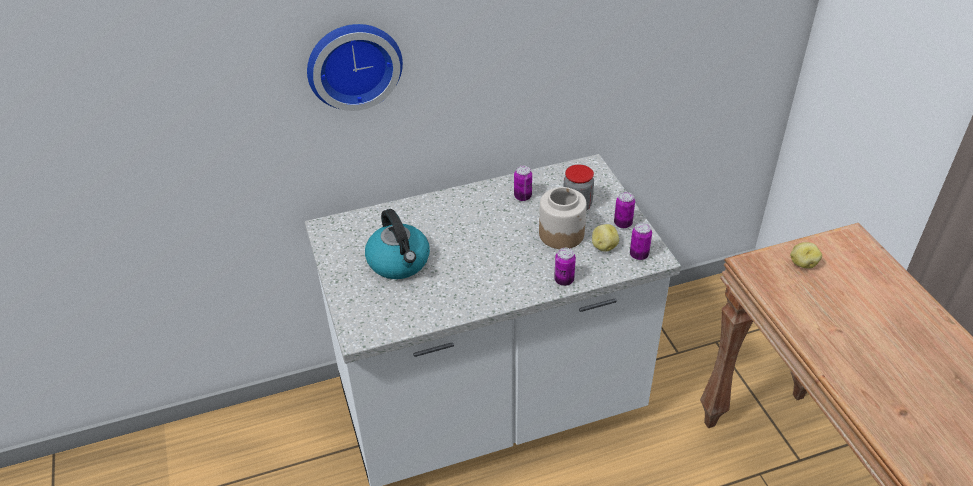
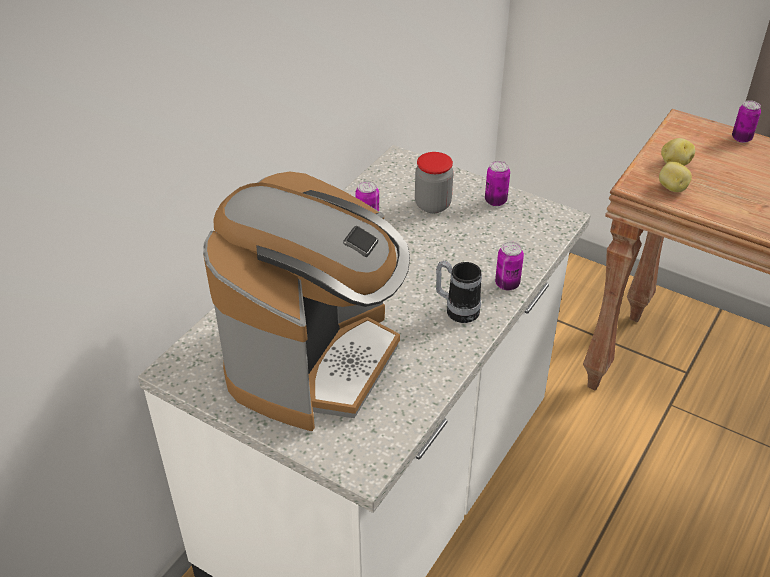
camera: 40 degrees left, 0 degrees up
(353, 64) = (161, 116): wall clock -> none
(399, 262) = (315, 360): kettle -> coffee machine
(513, 278) = (456, 310): none -> mug
(561, 234) = (450, 240): jar -> none
(603, 246) = (504, 231): potato -> potato (672, 188)
(639, 255) = (544, 223): can -> can (741, 138)

